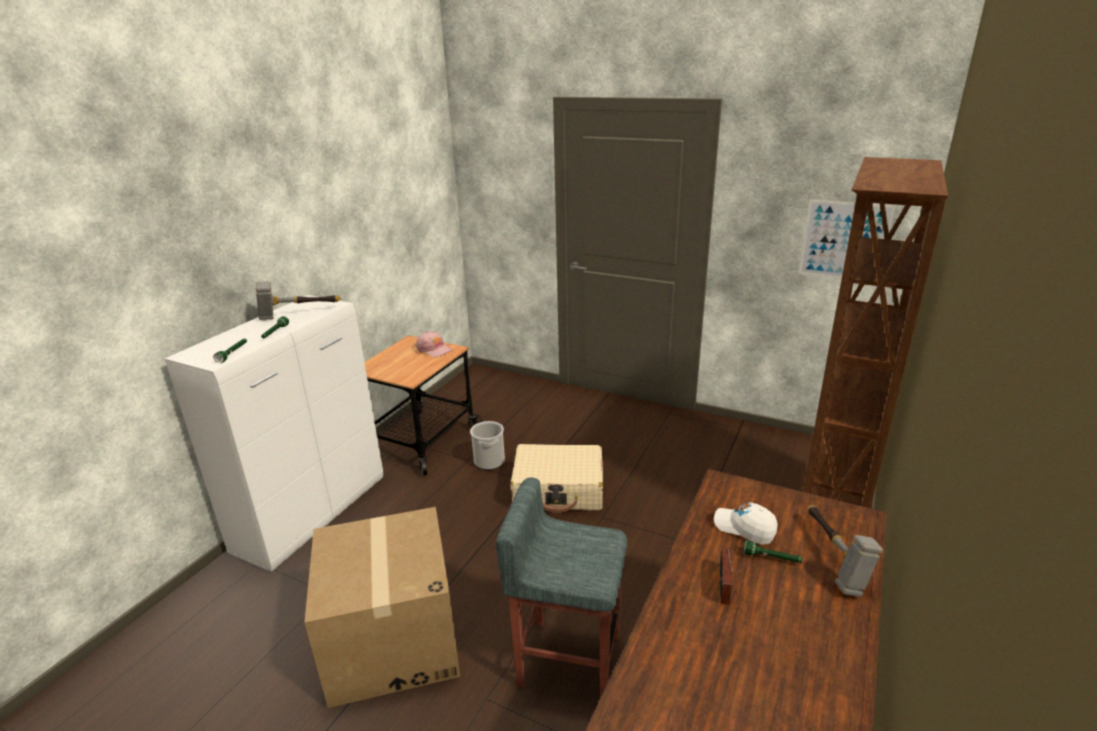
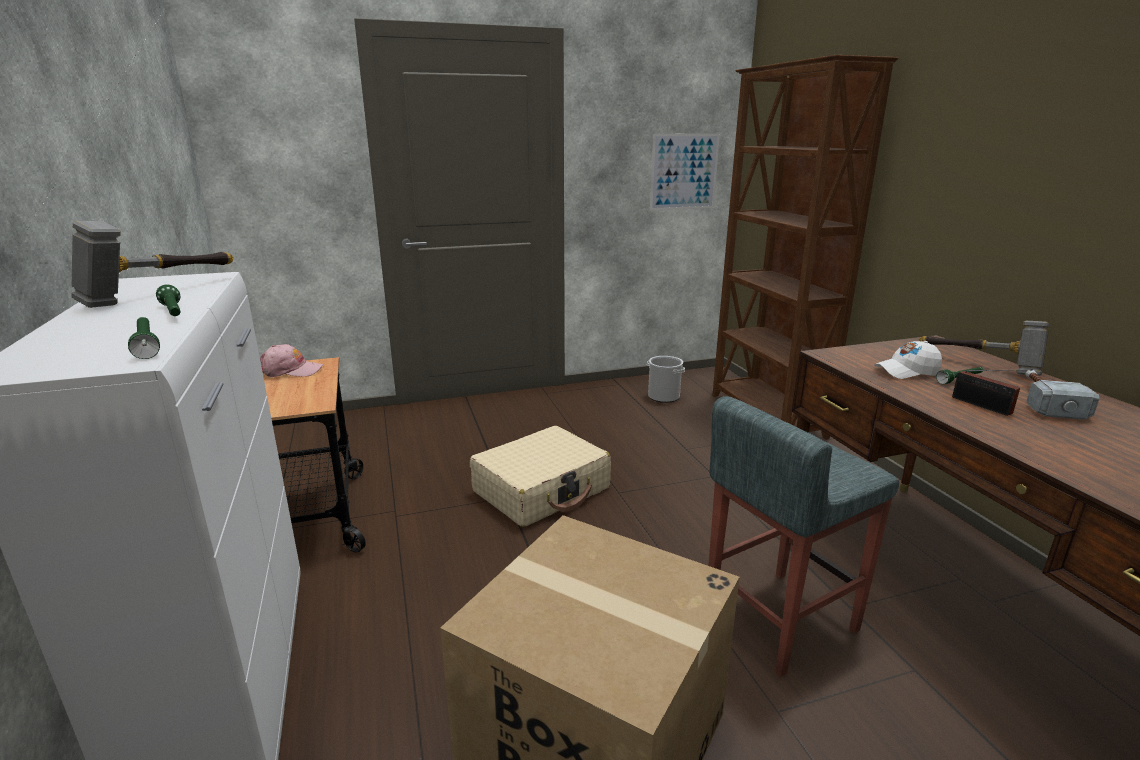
camera: 45 degrees left, 5 degrees down
(489, 461) = (424, 500): bucket -> bucket (663, 396)
(792, 615) = (1045, 401): none -> hammer

